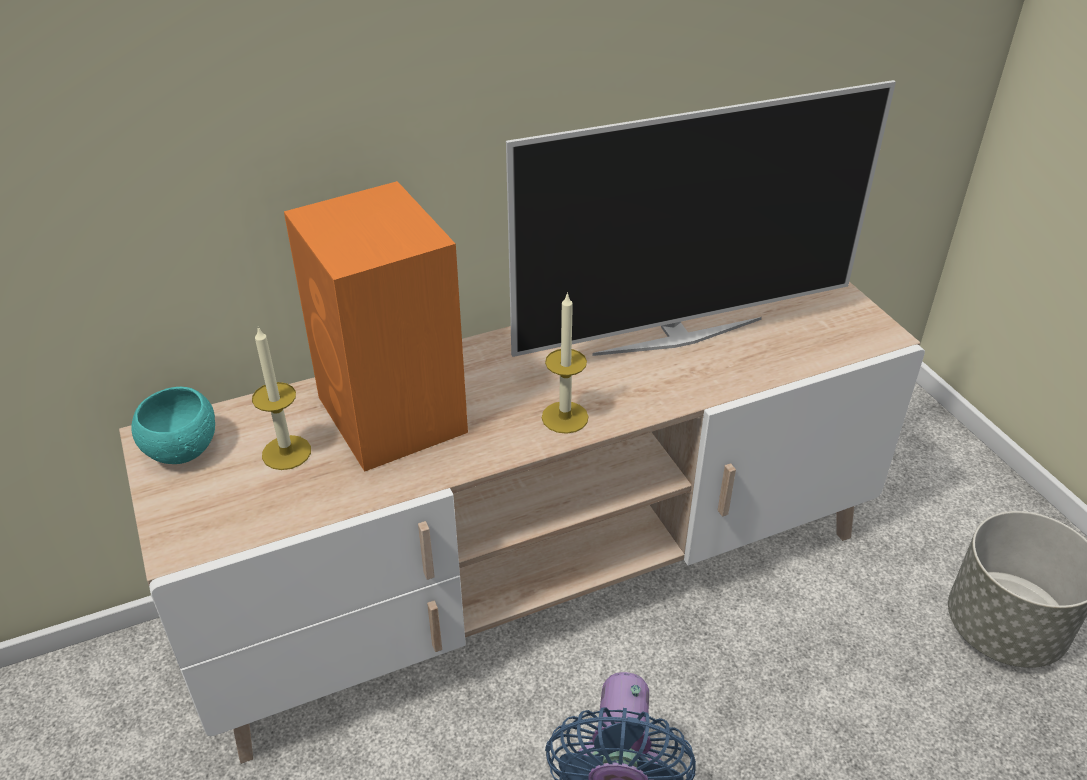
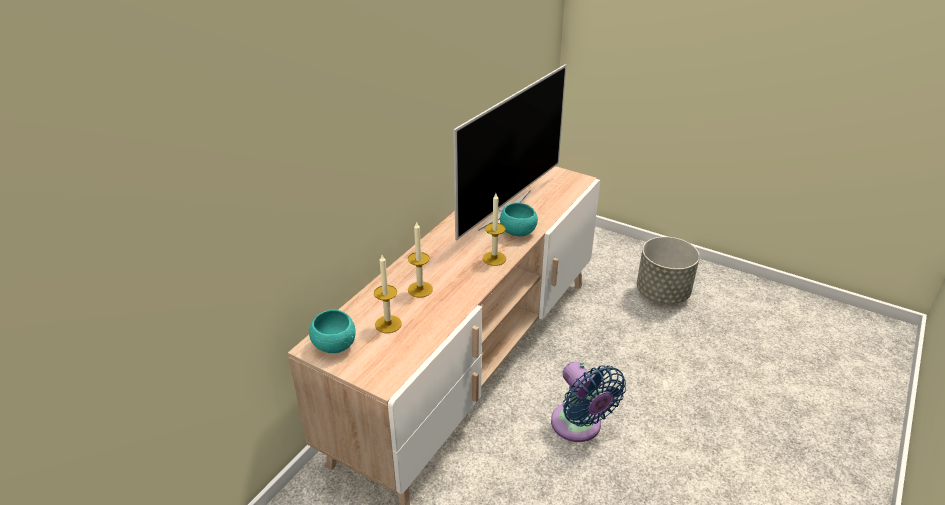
camera: 35 degrees left, 5 degrees down
(393, 417) = (420, 289): orange speaker -> candle
(656, 387) = (518, 232): none -> turquoise bowl

